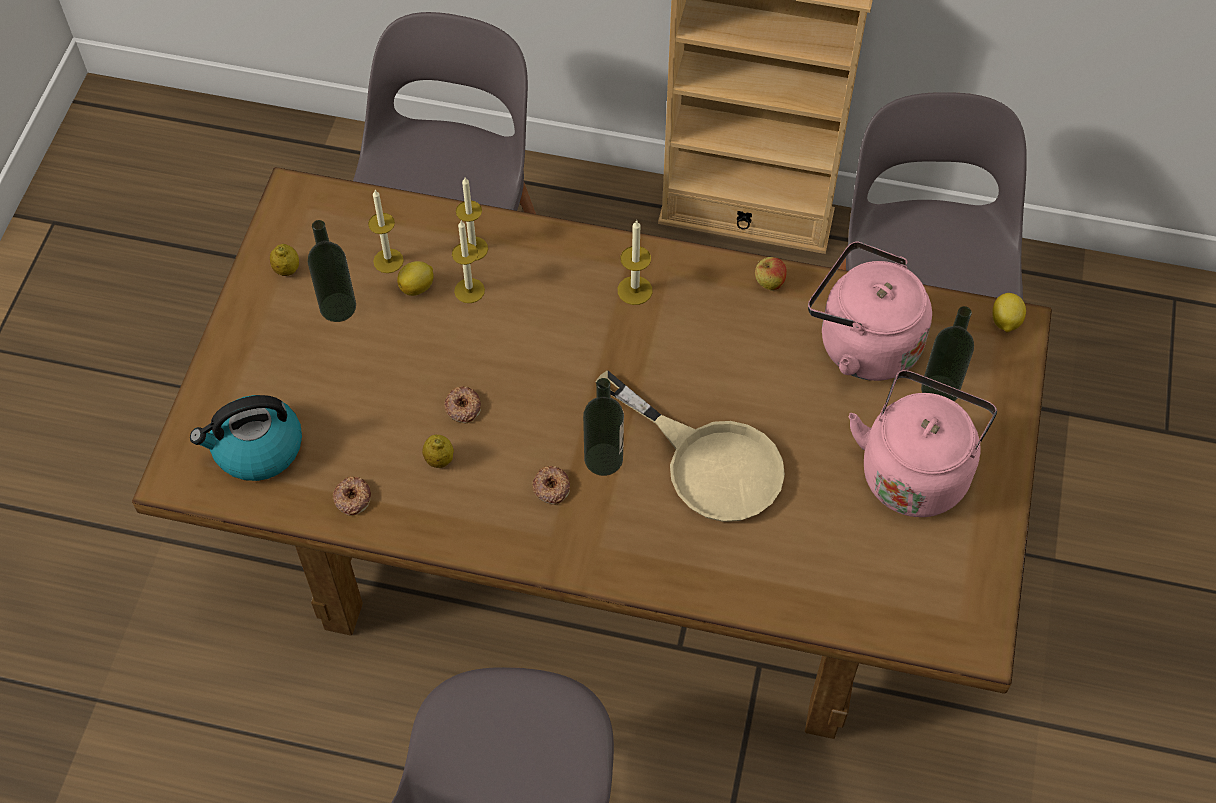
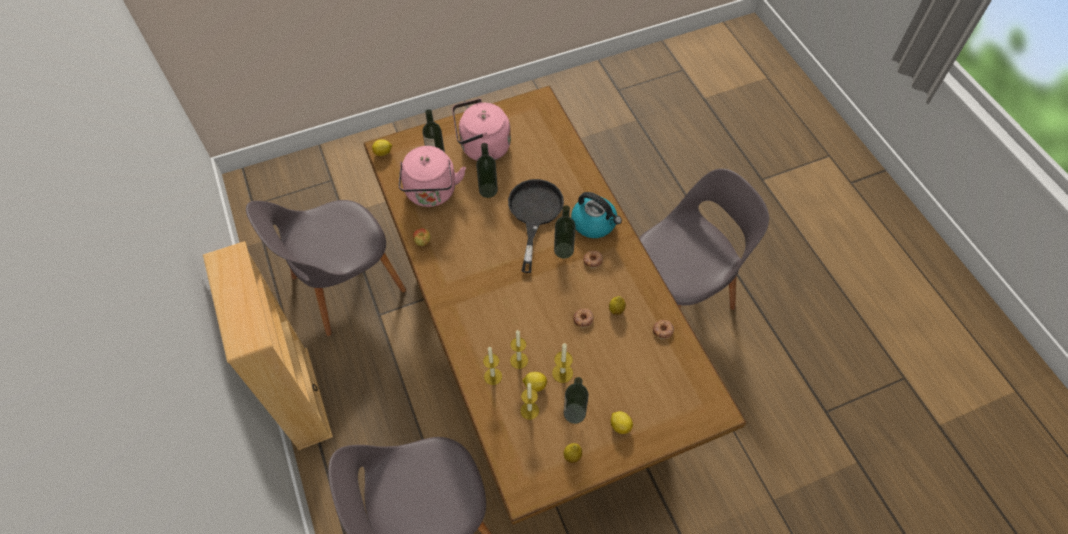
camera: 125 degrees left, 0 degrees up
(257, 449) = (676, 388): kettle -> kettle (594, 223)
(273, 347) = (620, 425): none -> lemon
(635, 290) = (466, 291): candle -> candle (562, 373)
(708, 462) = (534, 214): beige frying pan -> black frying pan
(810, 425) = (488, 190): none -> bottle

